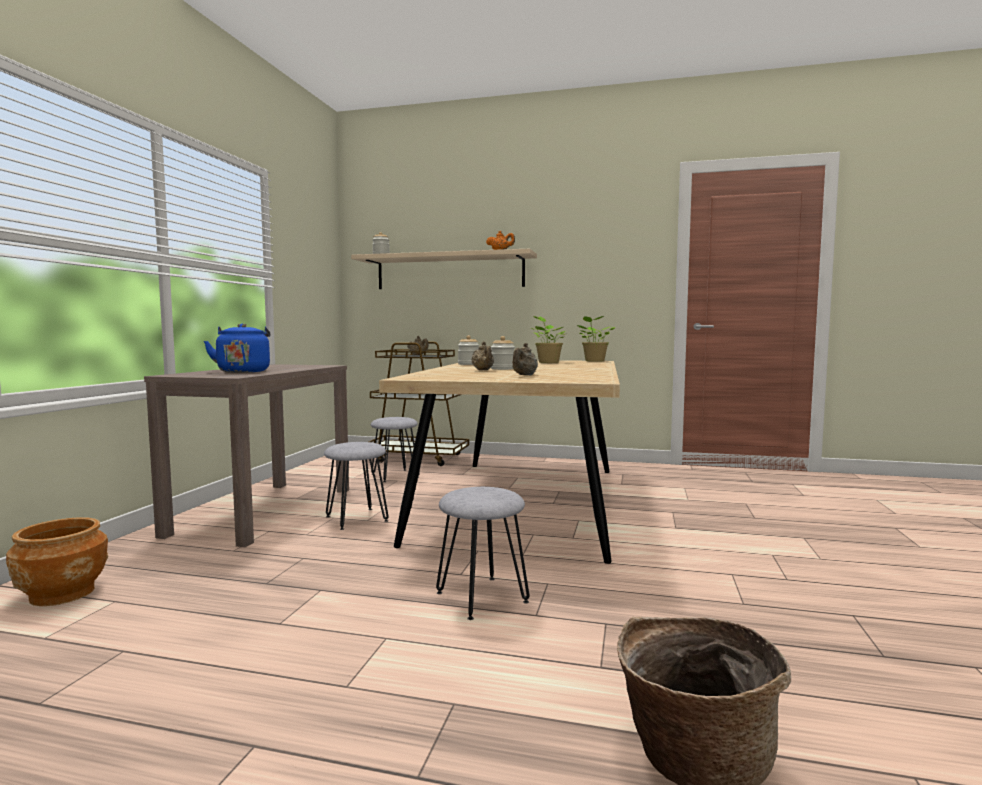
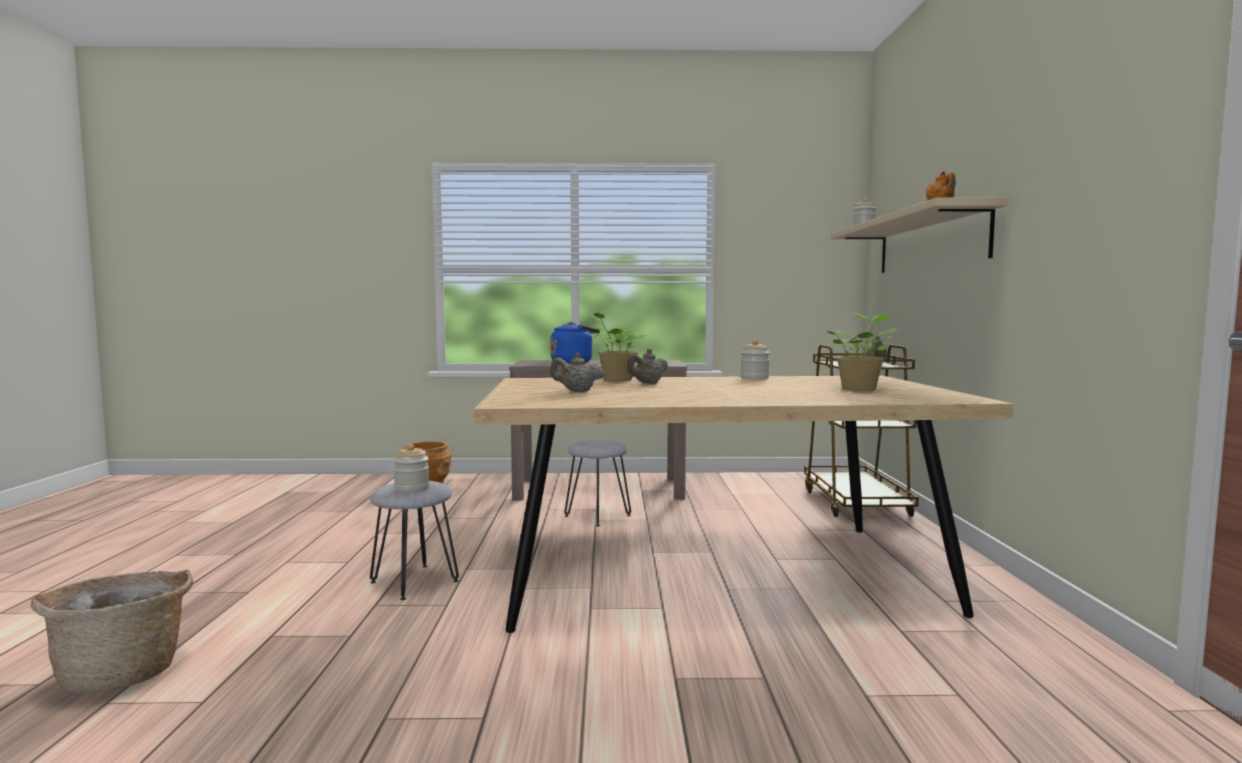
camera: 75 degrees right, 0 degrees up
(395, 475) = (760, 505): grey stool -> none
(502, 369) = (681, 385): jar -> jar (412, 489)
(594, 361) = (957, 398): potted plant -> potted plant (615, 379)

